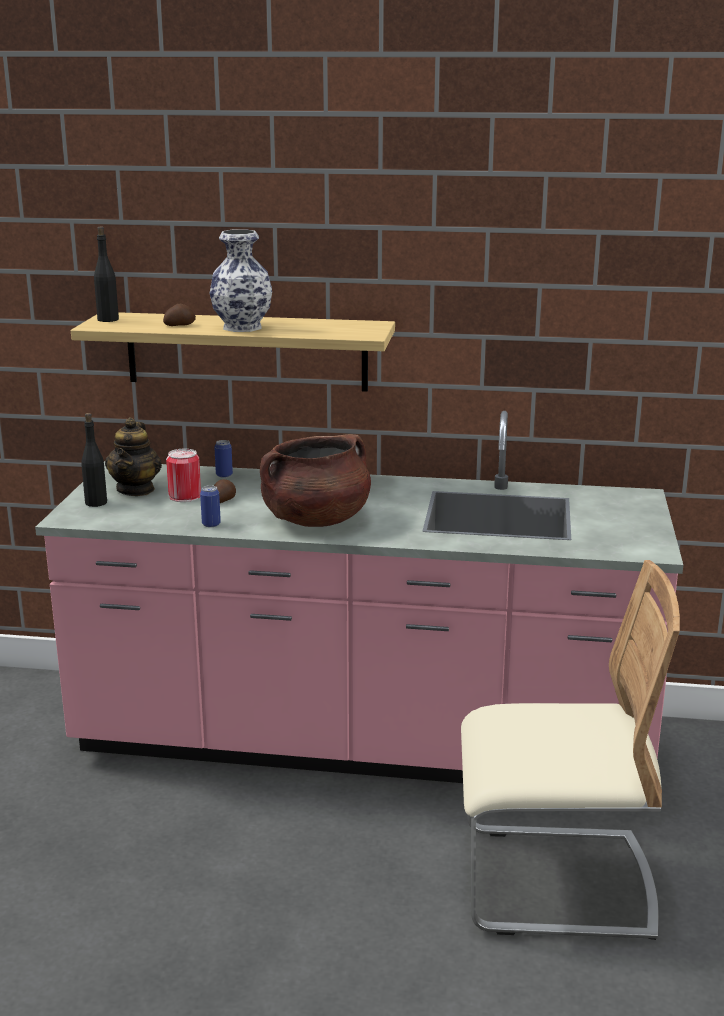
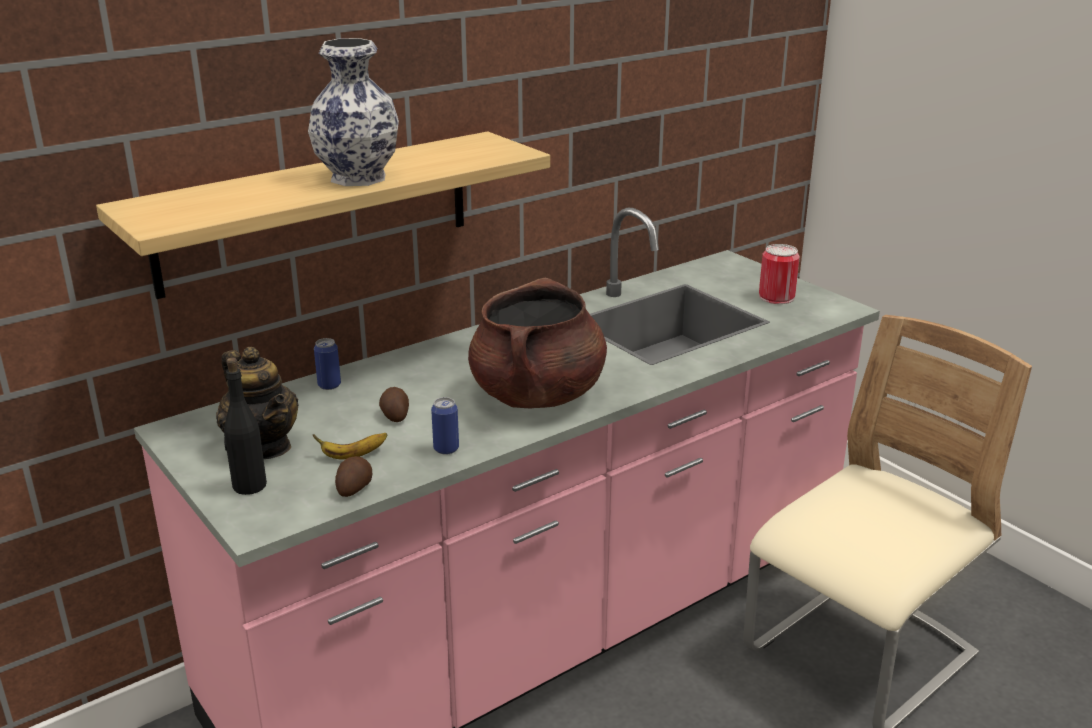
camera: 45 degrees left, 5 degrees up
(107, 319) = (149, 212): black bottle -> none
(163, 509) = (353, 456): none -> banana
(179, 325) = (273, 194): potato -> potato (353, 488)
(185, 496) = (341, 429): can -> can (776, 297)

